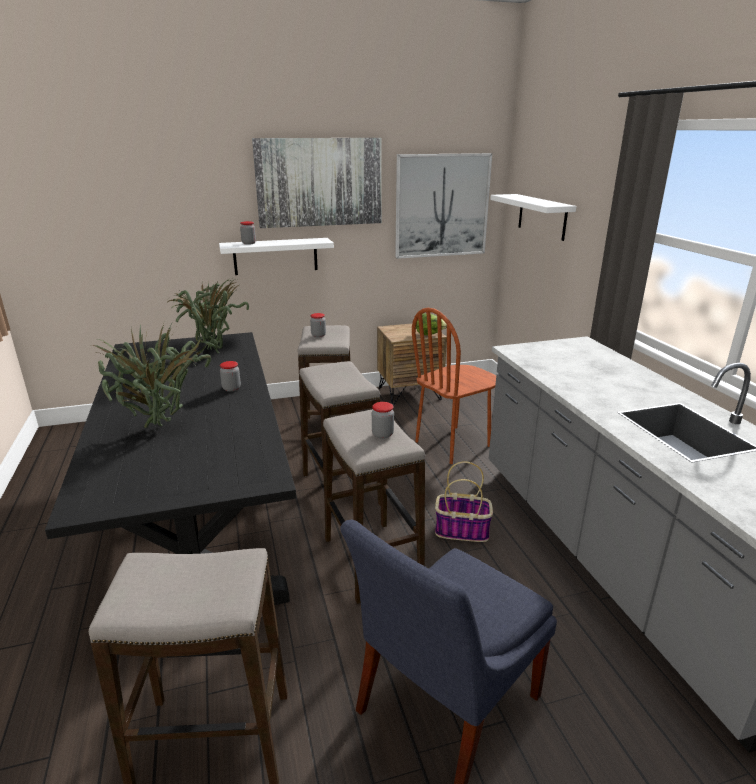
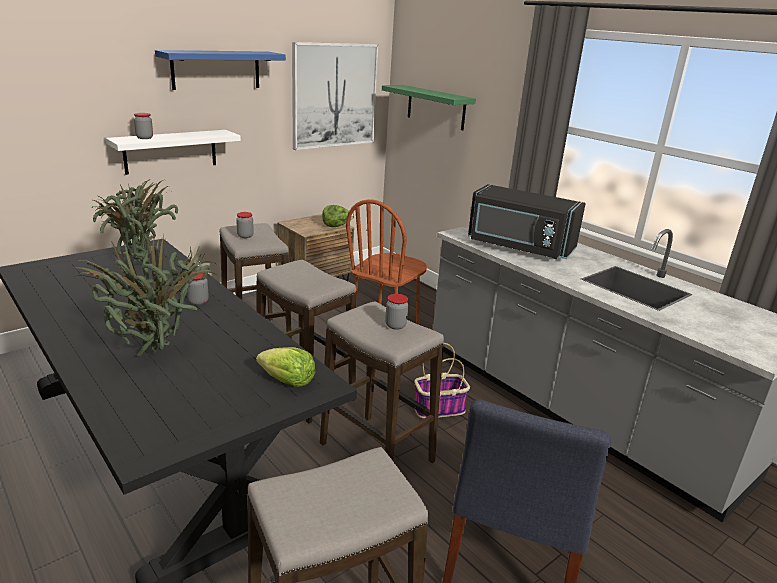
camera: 25 degrees left, 0 degrees up
(241, 470) = (287, 381): none -> lettuce
(319, 182) = (216, 70): picture -> blue shelf
(542, 216) = (436, 107): white shelf -> green shelf
(572, 369) = (519, 247): none -> black microwave

